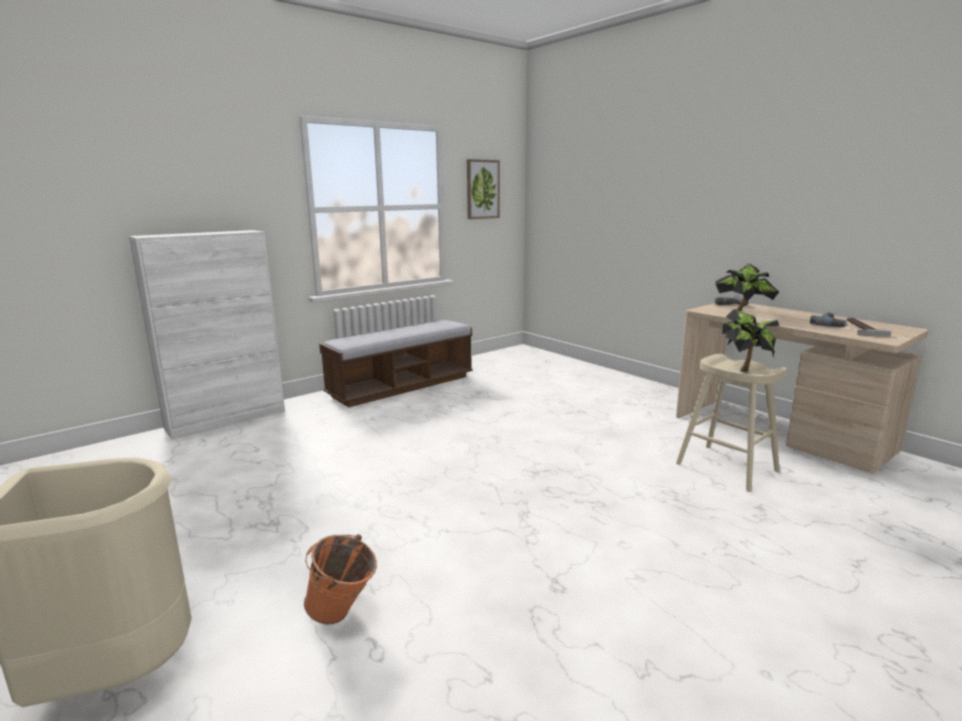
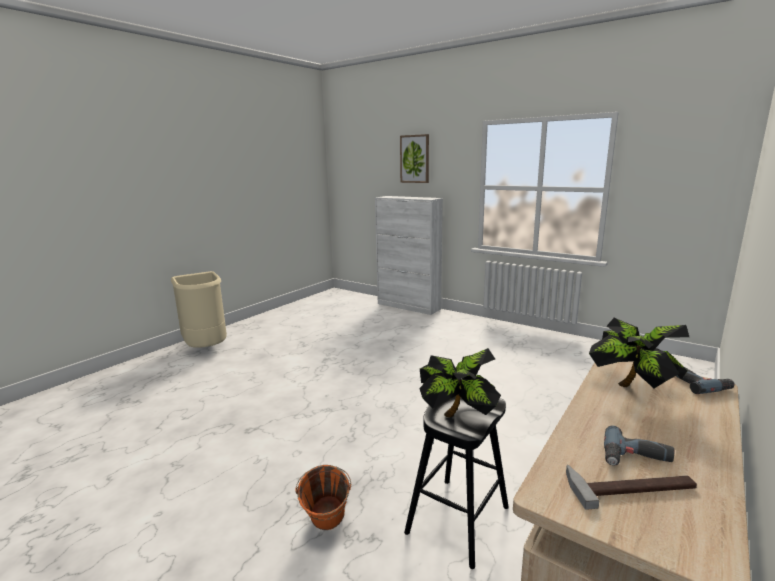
camera: 75 degrees right, 0 degrees up
(343, 615) = (233, 377): orange bucket -> orange bucket (326, 528)
(402, 386) = (509, 334): bench -> none
(482, 189) = (671, 174): picture -> picture (414, 159)
(727, 467) = (457, 520): beige stool -> black stool

